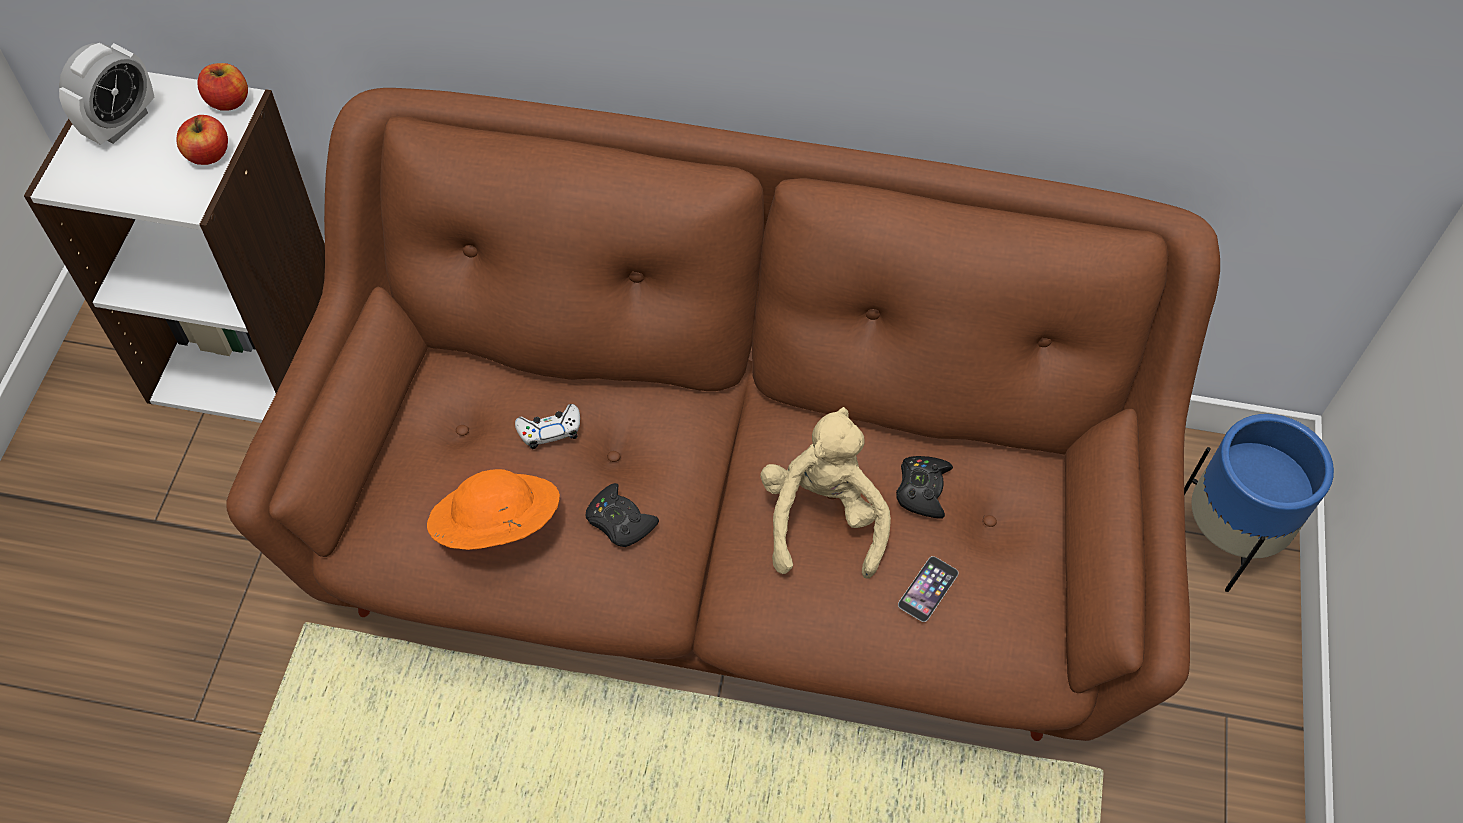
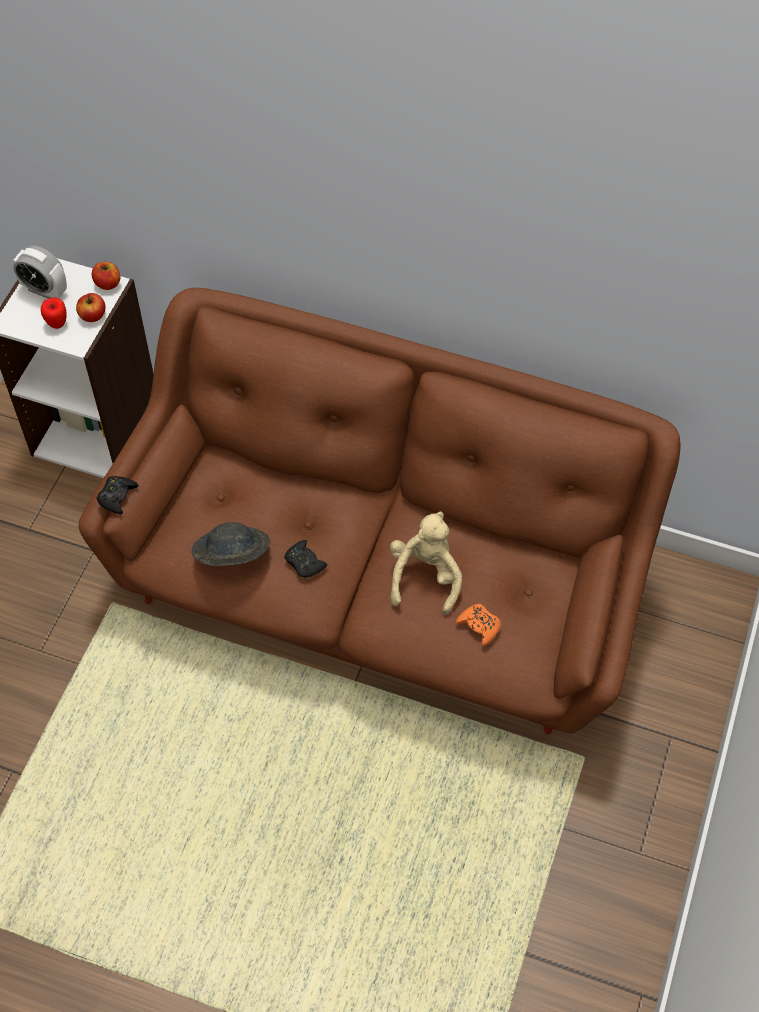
camera: 10 degrees right, 0 degrees up
(121, 123) = (44, 290): alarm clock -> alarm clock turned 75 degrees clockwise
(148, 173) = (57, 323): none -> apple
(496, 526) = (231, 556): orange hat -> grey hat
(550, 430) = (271, 503): white game controller -> none
(922, 490) = (488, 568): black game controller -> black game controller (117, 497)
(928, 589) = (479, 626): phone -> orange game controller
(1227, 538) = (699, 629): blue planter -> none

